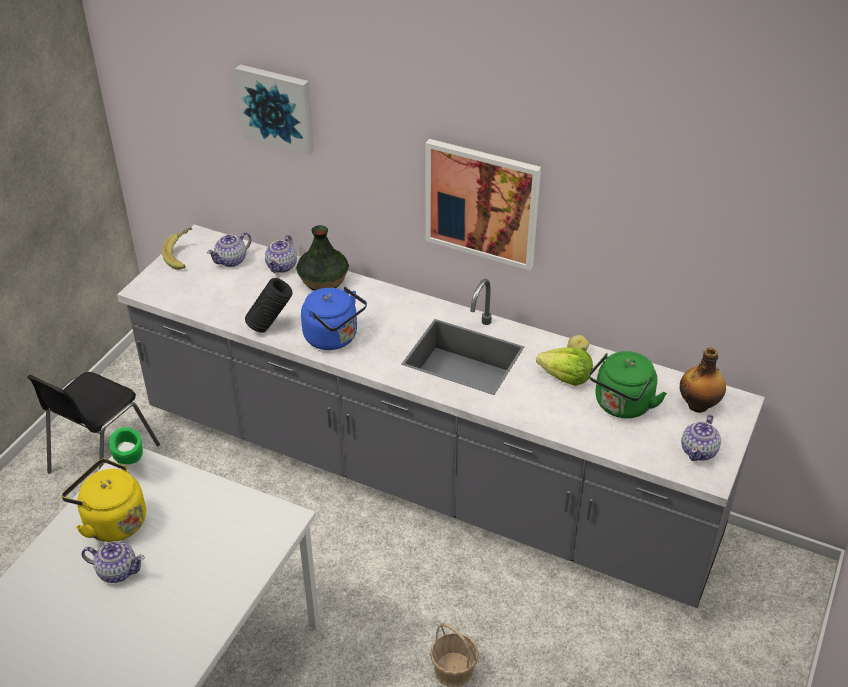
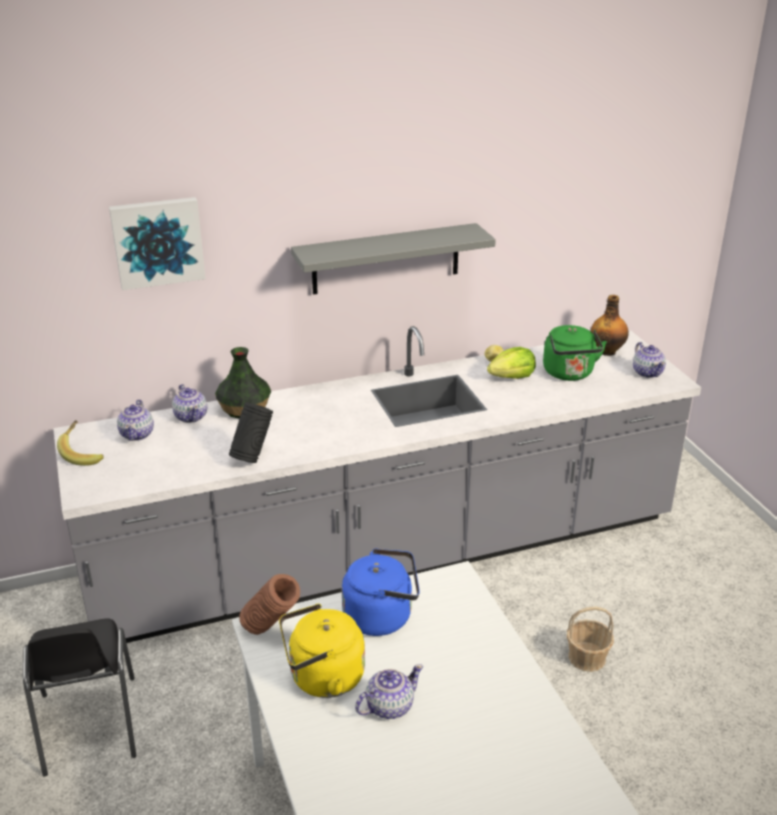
camera: 45 degrees left, 10 degrees down
(131, 467) = (272, 631): green vase -> brown vase
(334, 338) = (317, 438): blue kettle -> blue kettle (382, 616)
(482, 203) = (386, 259): picture -> grey shelf

